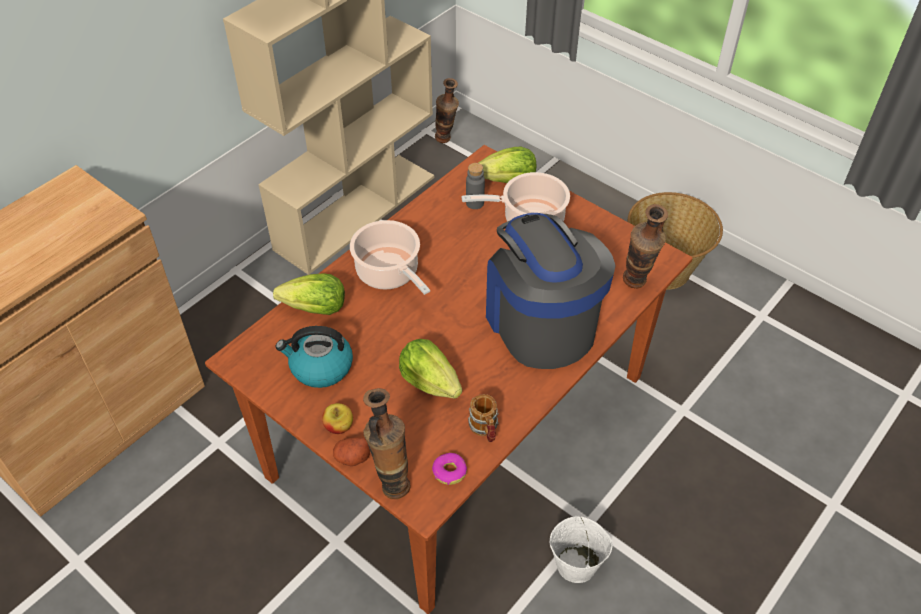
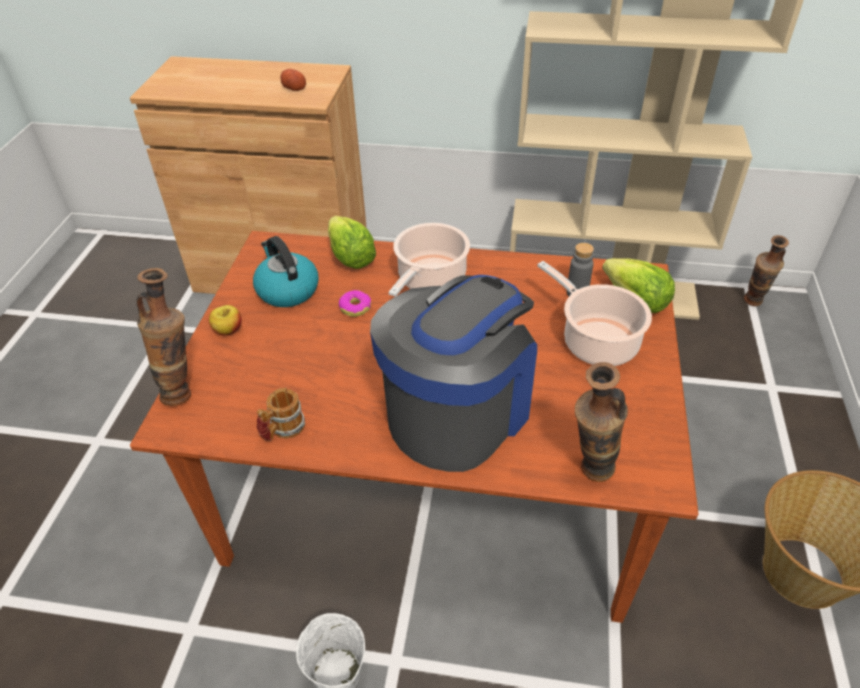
camera: 60 degrees right, 5 degrees down
(352, 457) = (198, 354): potato -> potato (293, 88)
(430, 381) = (317, 364): lettuce -> none
(449, 471) = (215, 426): donut -> donut (355, 307)

